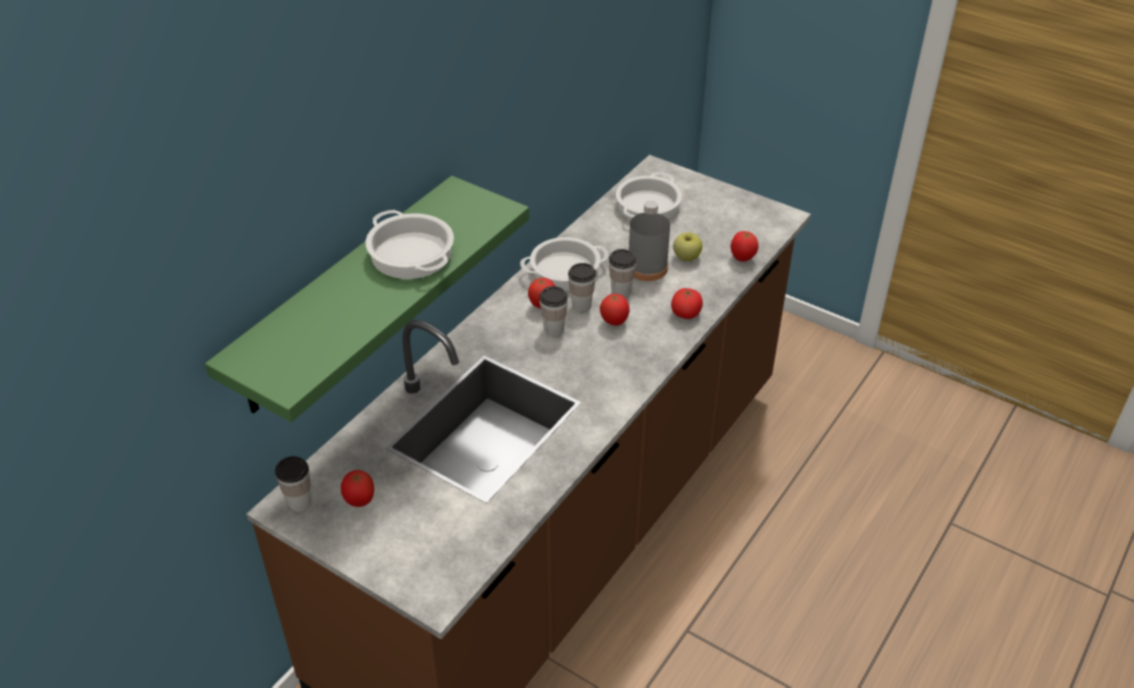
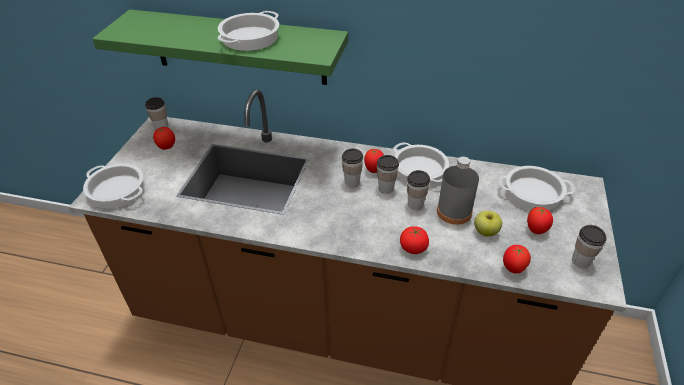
camera: 70 degrees right, 0 degrees up
(435, 571) = (116, 191): none -> cooking pot
(614, 322) = (378, 209): tomato -> tomato (536, 230)
(751, 215) = (580, 261): none -> cup

